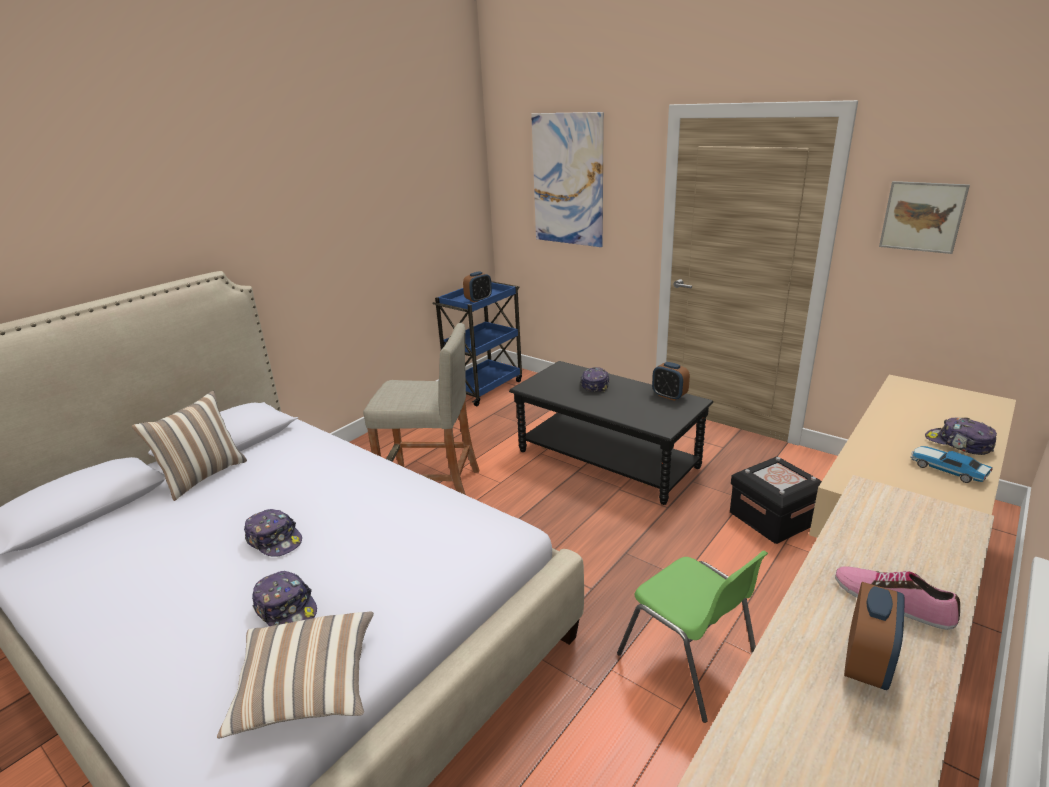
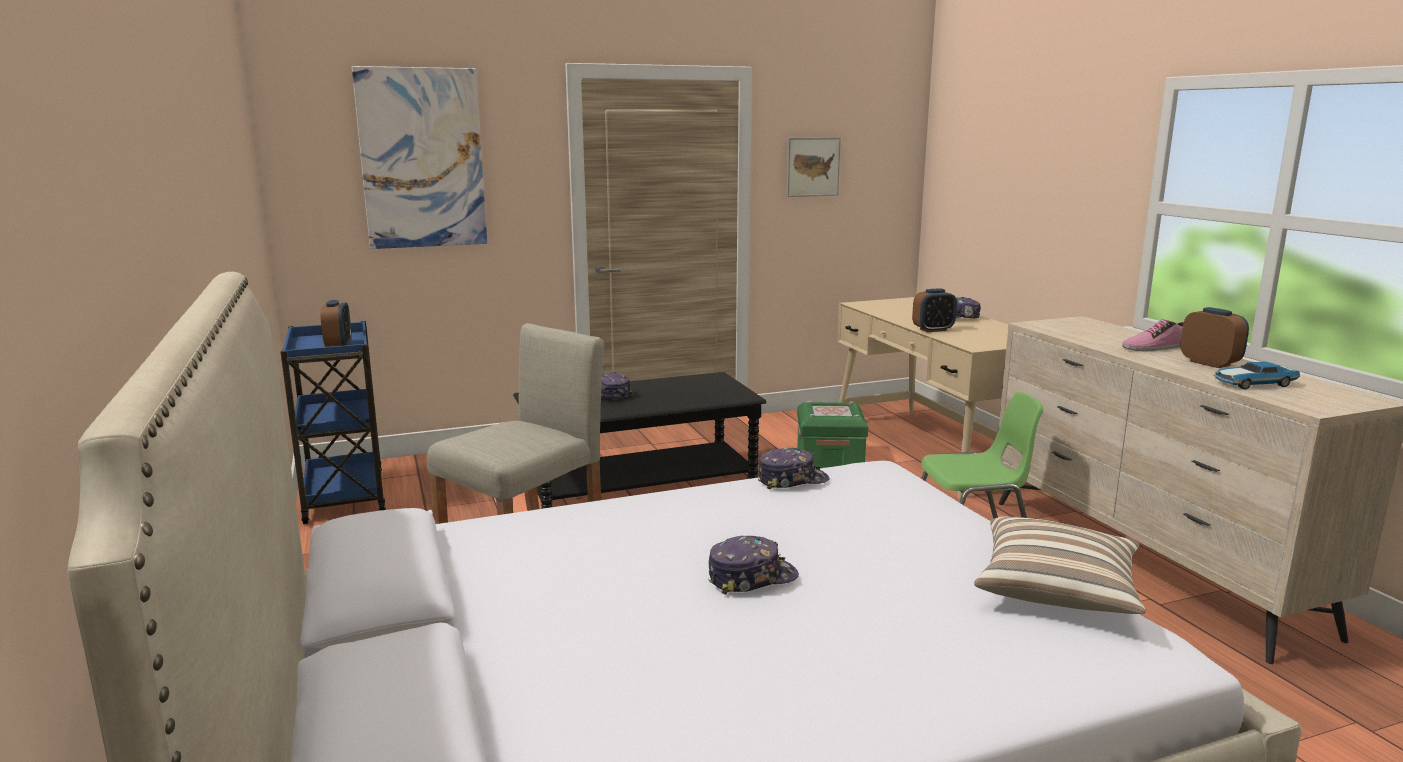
camera: 60 degrees left, 10 degrees down
(203, 476) = (467, 617): pillow -> none
(286, 609) = (916, 584): cap -> cap (792, 480)
(669, 396) = (688, 380): alarm clock -> alarm clock (933, 330)
(773, 518) = (829, 459): black storage box -> green storage box
(946, 469) = (985, 327): toy car -> toy car (1253, 384)

